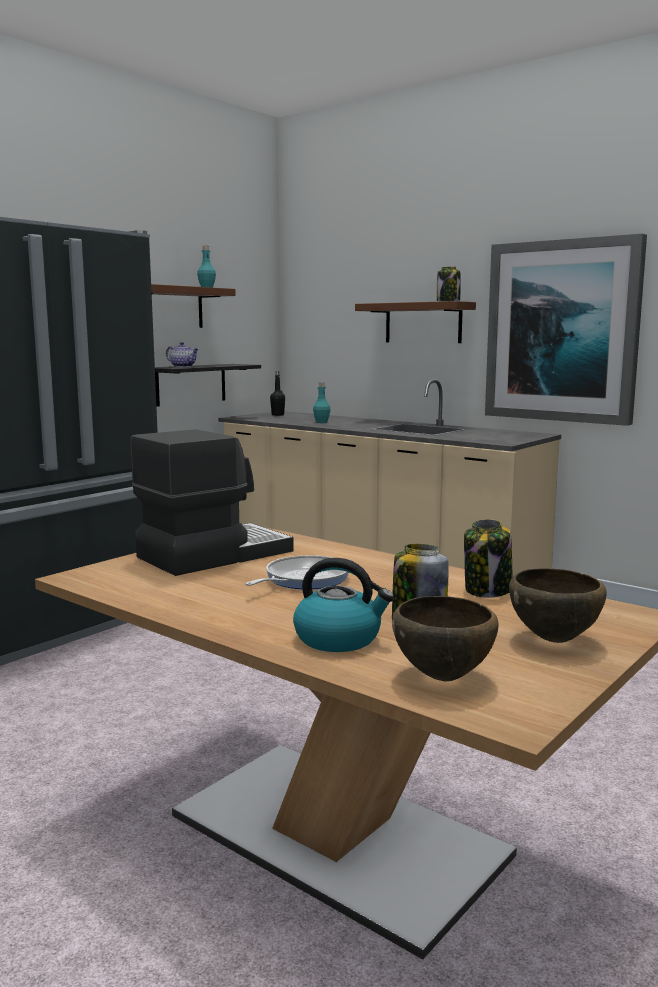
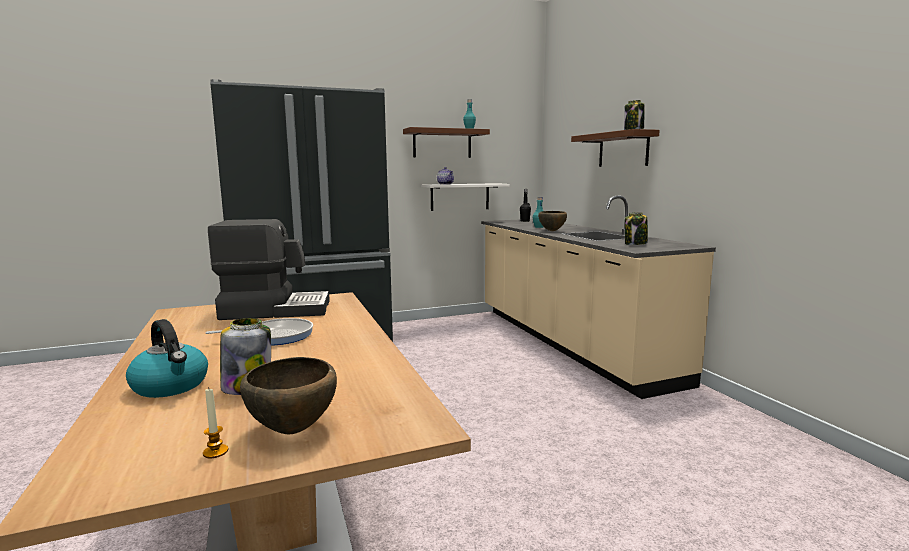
camera: 30 degrees right, 0 degrees up
(191, 384) = (460, 197): black shelf -> white shelf
(444, 677) = (137, 438): brown bowl -> brown bowl (552, 231)
(488, 590) = (365, 371): jar -> jar (635, 244)
(539, 667) = (215, 452): none -> candle
(562, 331) = (724, 152): picture -> none

